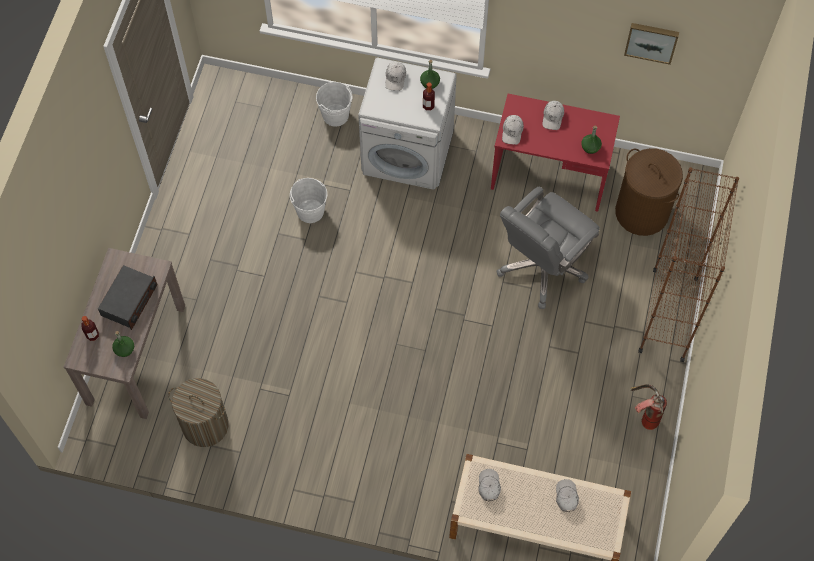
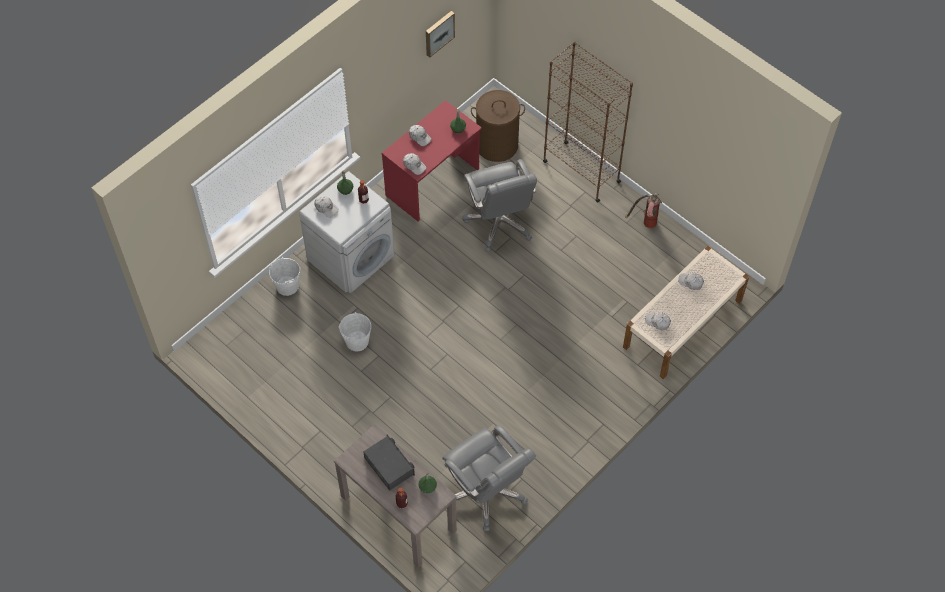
camera: 60 degrees left, 5 degrees down
(205, 425) = (486, 492): laundry basket -> grey office chair

